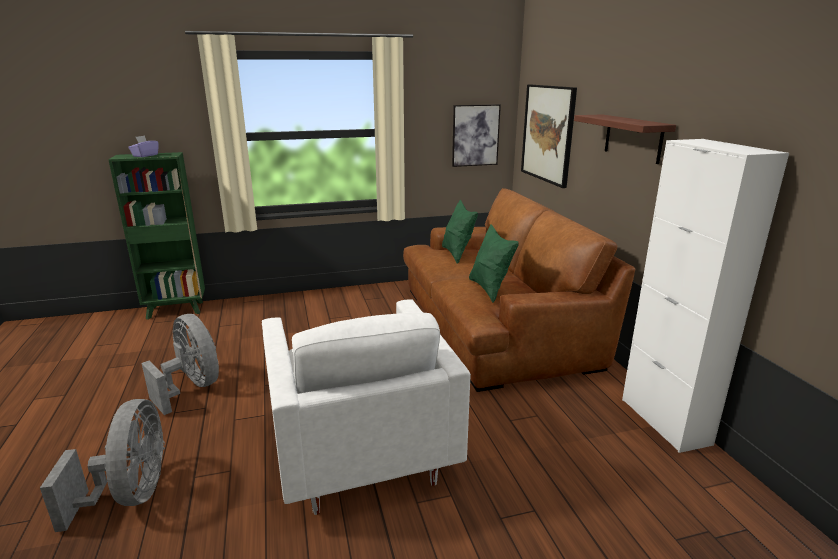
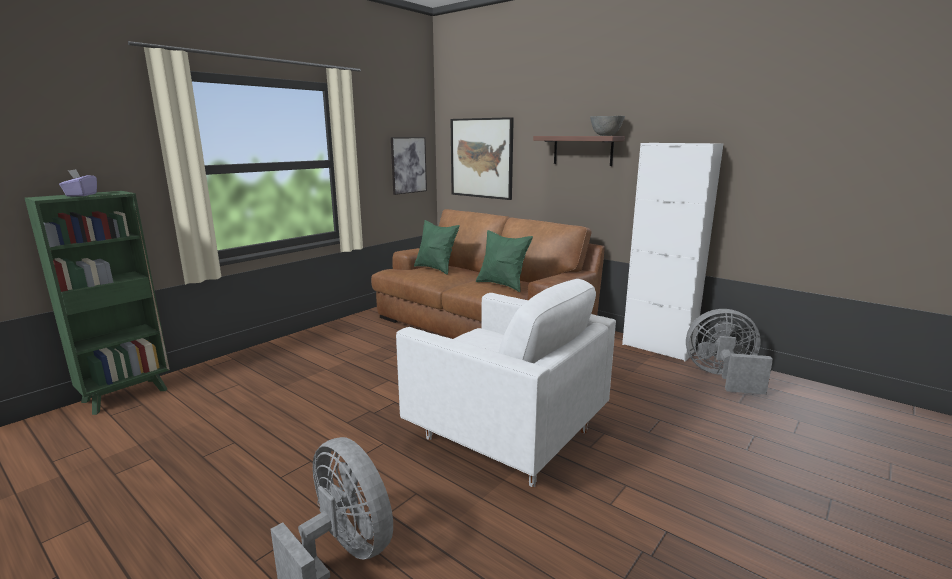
camera: 35 degrees left, 5 degrees down
(192, 387) = (267, 451): grey fan -> grey fan (722, 377)
(646, 123) = (605, 135): none -> grey bowl

